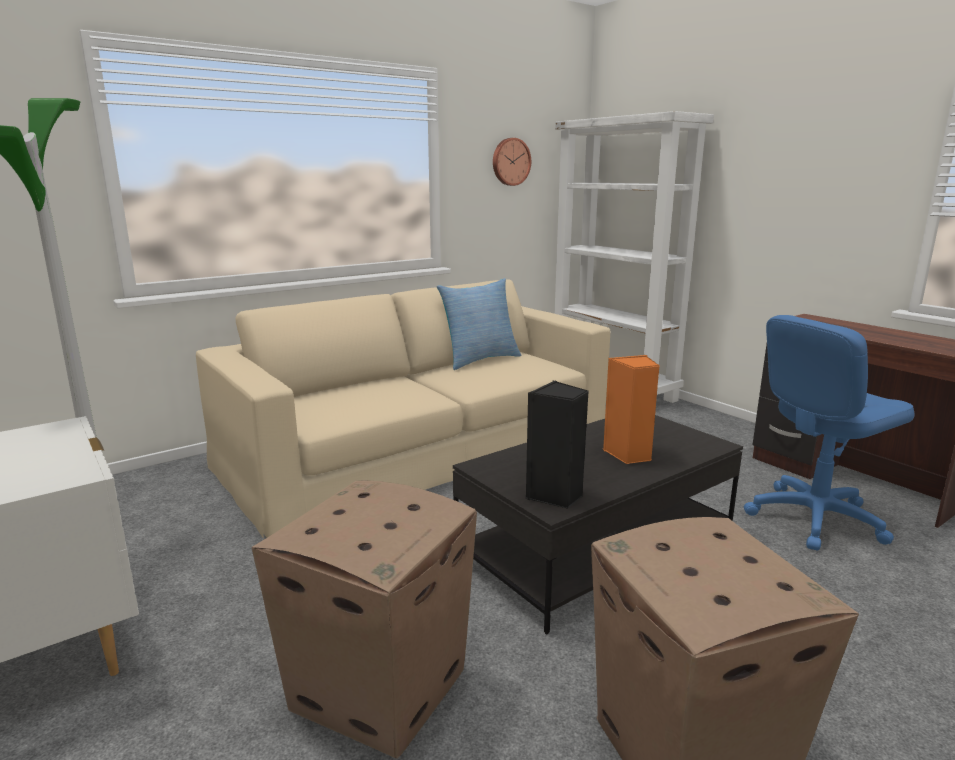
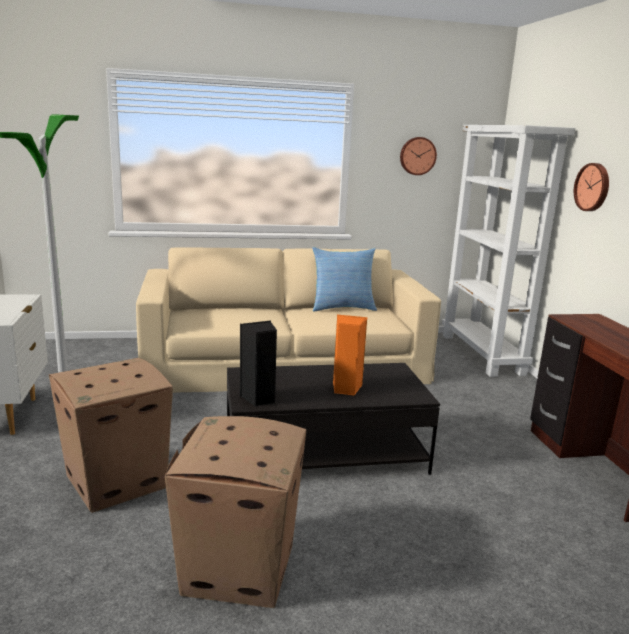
camera: 25 degrees right, 0 degrees up
(750, 178) = (593, 187): none -> wall clock
(814, 518) = (519, 484): blue office chair -> none

